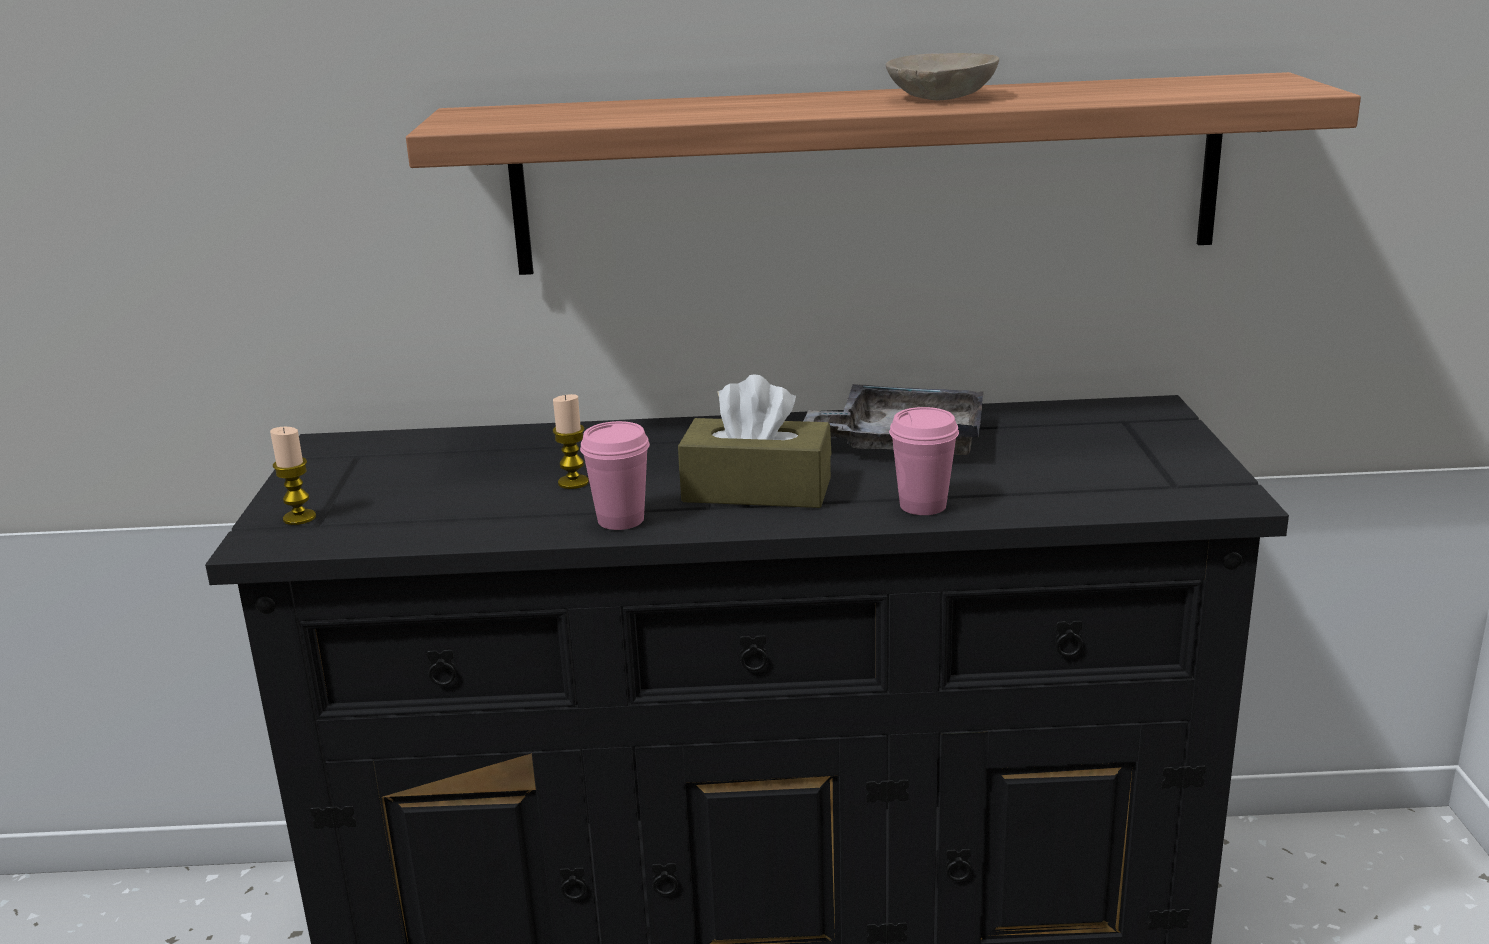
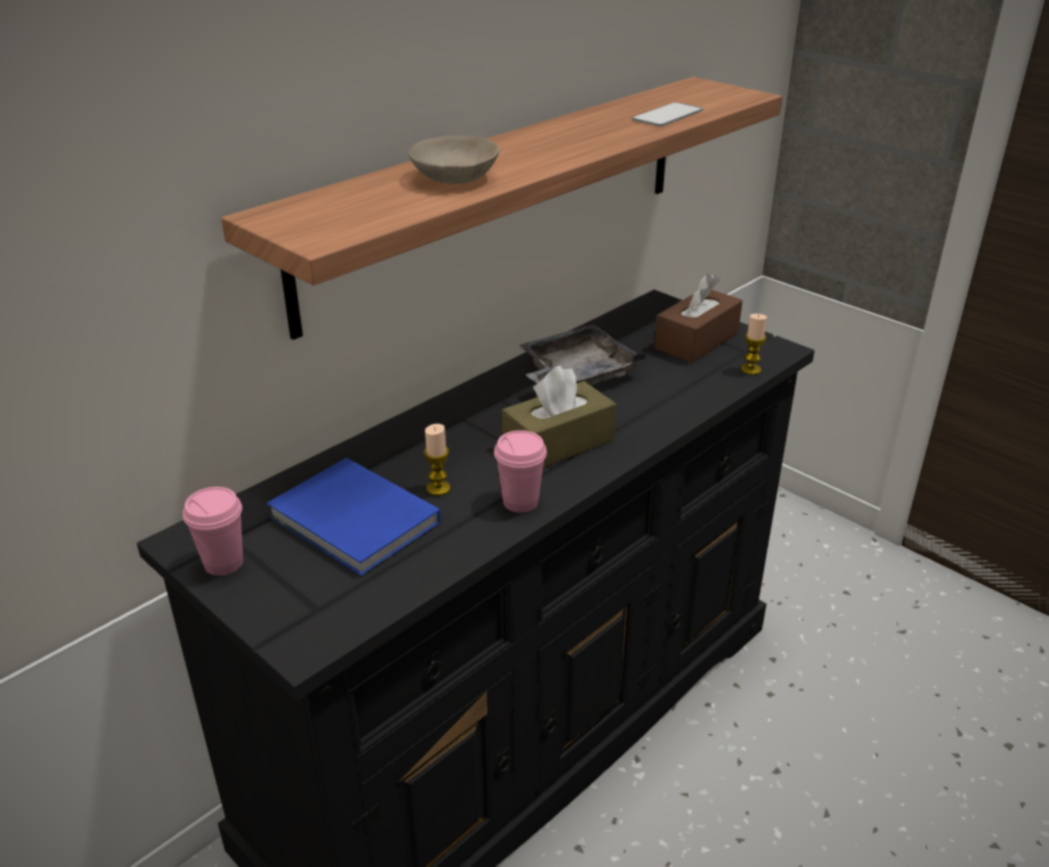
camera: 45 degrees left, 10 degrees up
(299, 518) = (293, 611): candle -> candle (750, 369)
(459, 480) = (355, 523): none -> blue book
(922, 506) = (660, 415): pink cup -> pink cup (223, 563)
(943, 96) = (578, 133): beige bowl -> beige bowl (454, 177)
(1112, 94) = (668, 115): none -> phone
(1125, 456) = (696, 340): none -> brown tissue box

